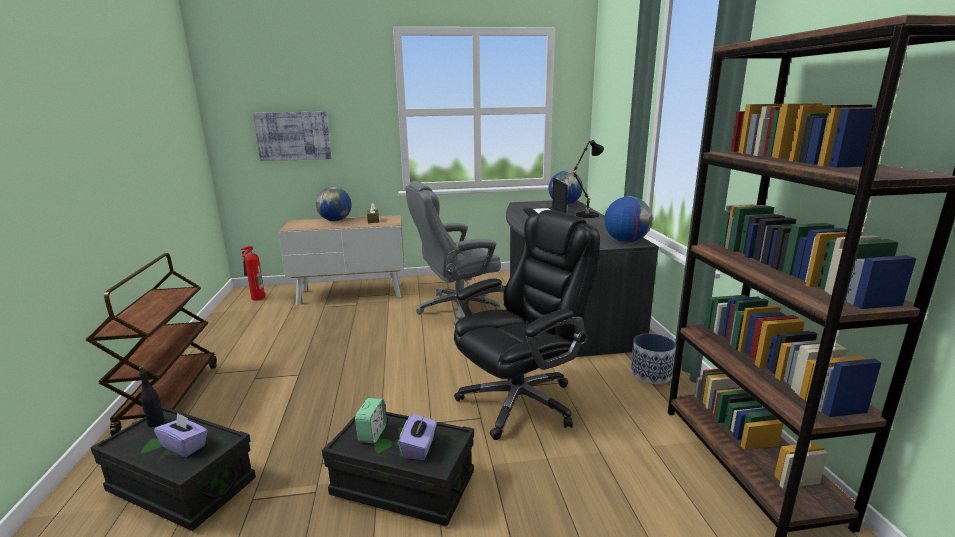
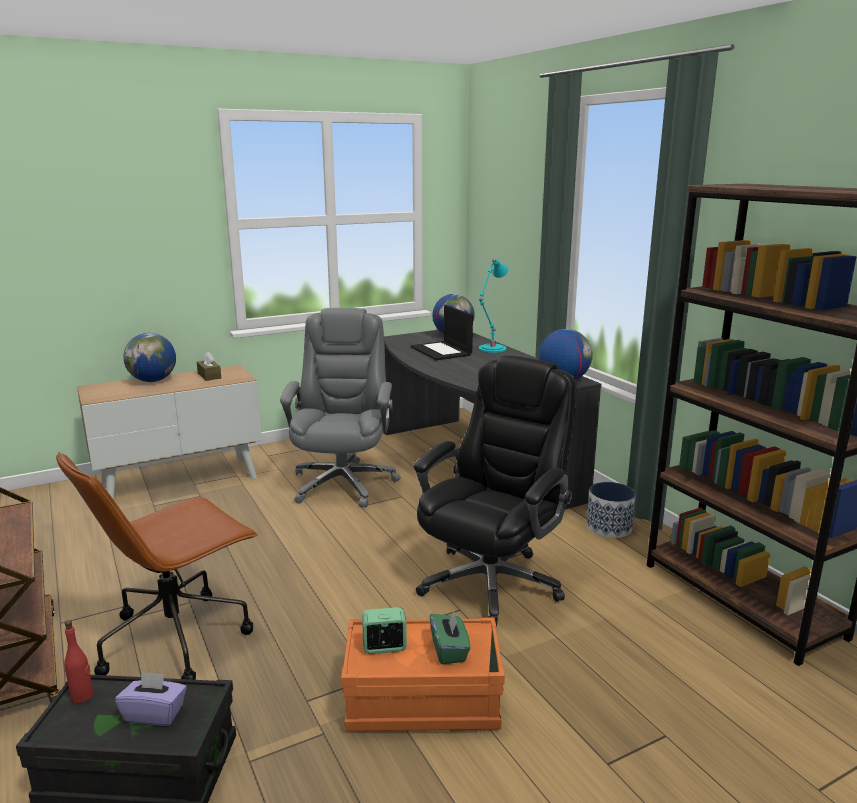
camera: 20 degrees left, 0 degrees up
(156, 422) = (82, 696): black bottle -> red bottle
(256, 298) = (35, 507): fire extinguisher -> none
(273, 398) = (177, 638): none -> brown office chair
(293, 136) = (74, 262): picture -> none
(372, 433) = (384, 647): alarm clock -> alarm clock turned 90 degrees counterclockwise
(403, 485) = (422, 701): black storage box -> orange storage box
(419, 447) = (449, 650): purple tissue box -> green tissue box
(457, 308) = (343, 483): grey office chair -> grey office chair turned 135 degrees clockwise
(585, 215) = (491, 349): black table lamp -> turquoise table lamp

